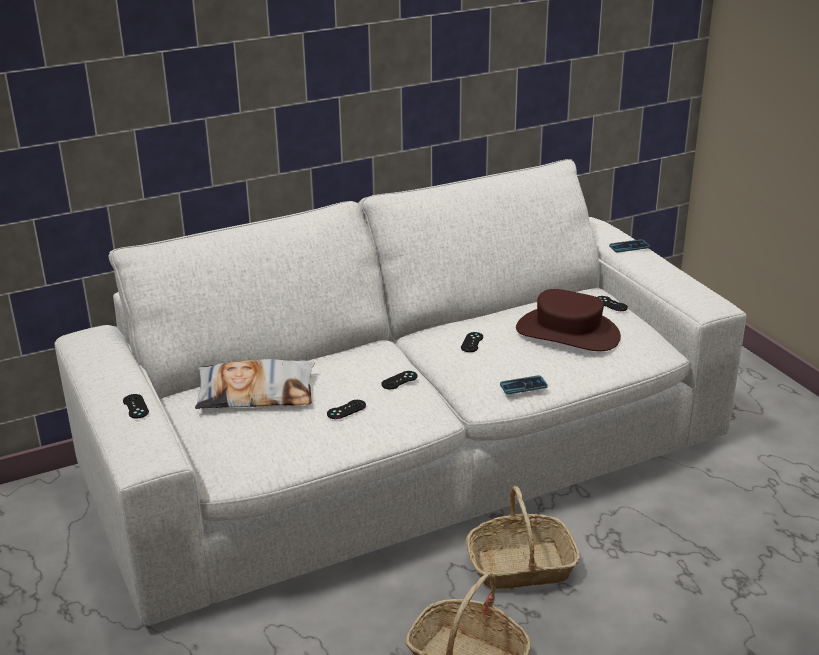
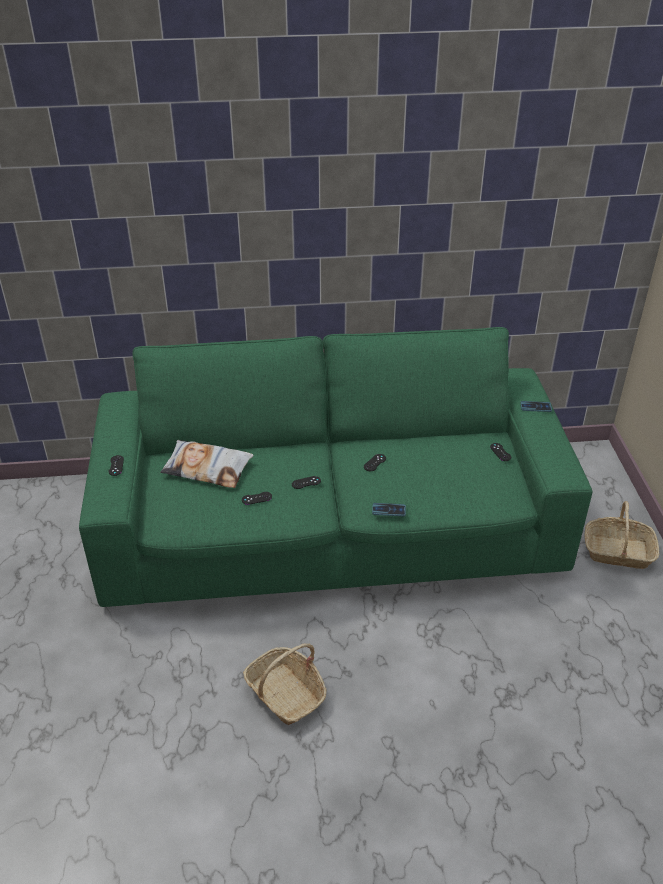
camera: 20 degrees right, 10 degrees up
(410, 458) = (331, 526): white sofa -> green sofa
(521, 566) = (359, 634): basket -> basket (618, 552)
(568, 332) = (450, 471): brown hat -> none

